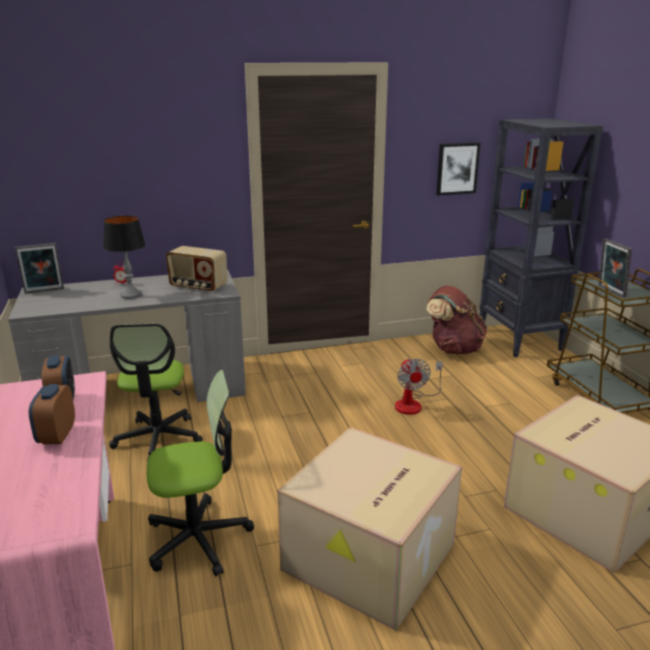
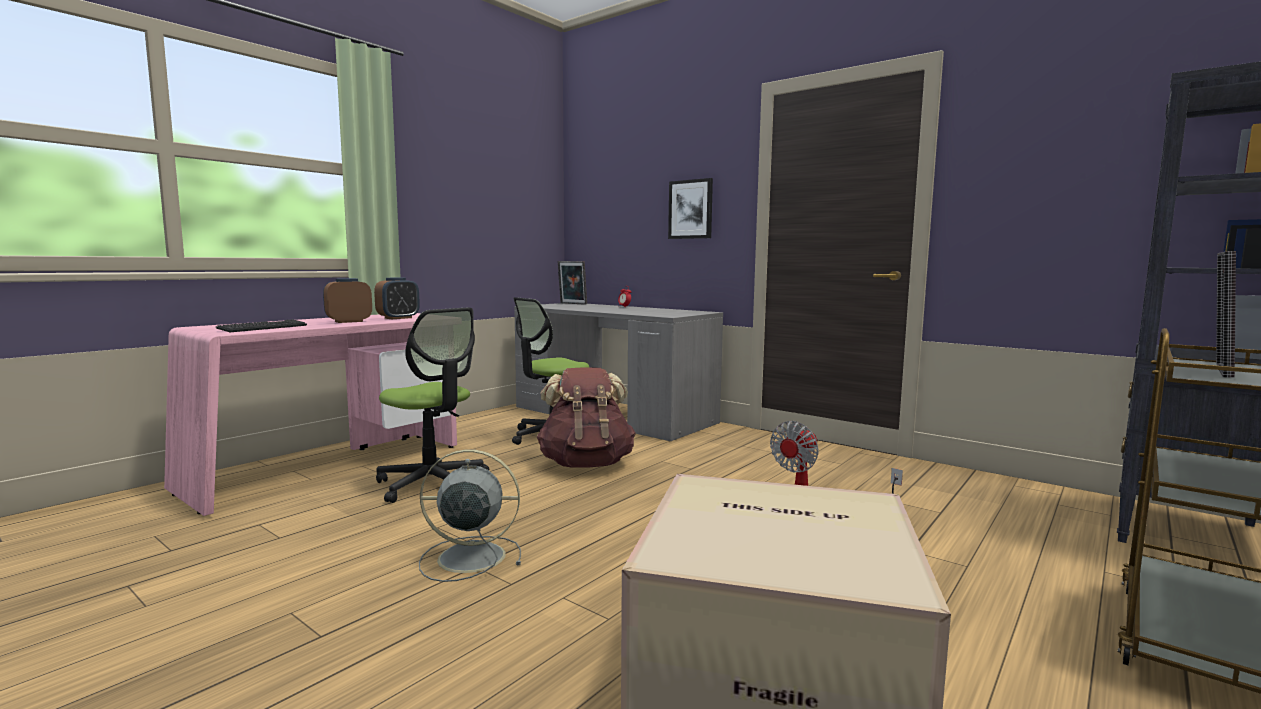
camera: 55 degrees right, 15 degrees down
(50, 497) = (263, 328): none -> keyboard
(131, 295) = (607, 309): table lamp -> none
(198, 287) = (662, 312): radio -> none
(370, 558) = (468, 557): cardboard box -> grey fan
(453, 349) = (1011, 497): brown backpack -> brown backpack (586, 464)
(457, 168) = (1071, 197): picture -> picture (691, 209)

